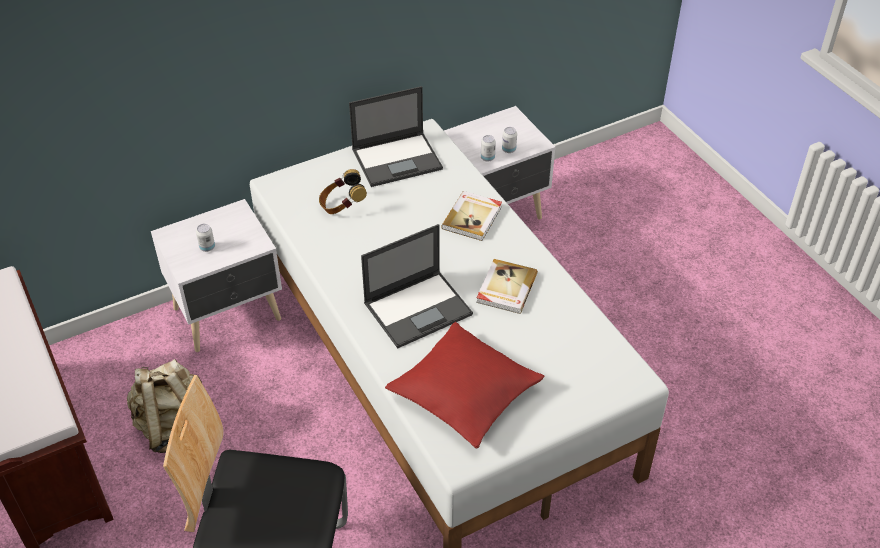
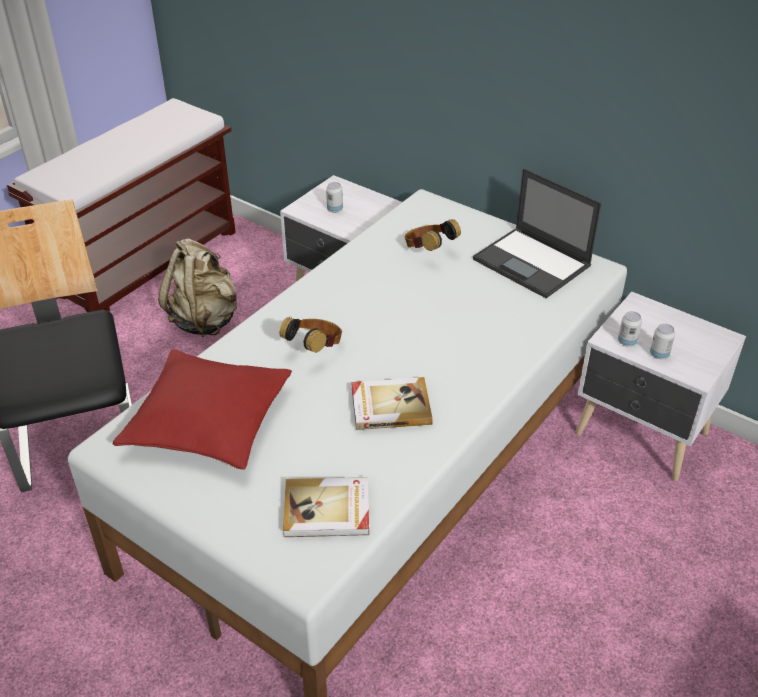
camera: 65 degrees right, 5 degrees down
(419, 308) = (315, 348): laptop -> headphones
(473, 217) = (487, 345): book -> book (327, 510)

